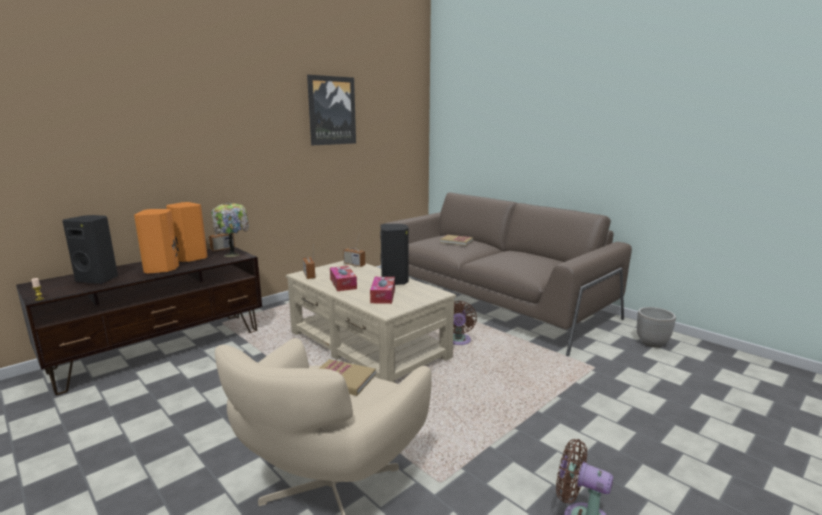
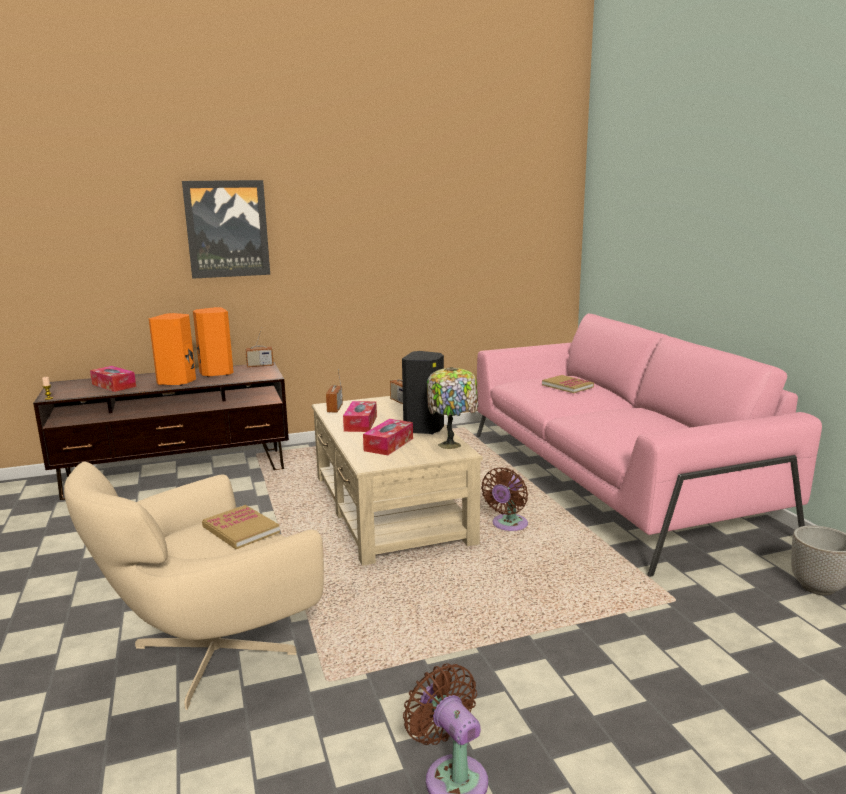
camera: 25 degrees right, 0 degrees up
(99, 279) = (114, 385): black speaker -> tissue box
(233, 254) = (263, 373): table lamp -> table lamp (451, 445)
(331, 110) = (420, 196): picture -> picture (227, 229)
(492, 300) = (611, 480): brown sofa -> pink sofa

